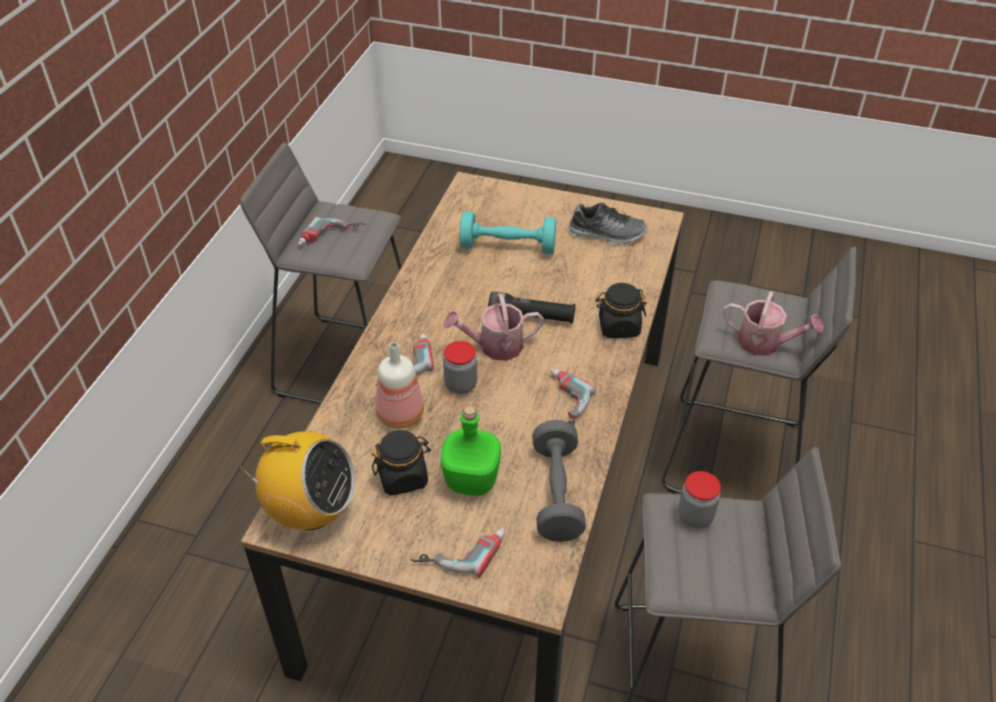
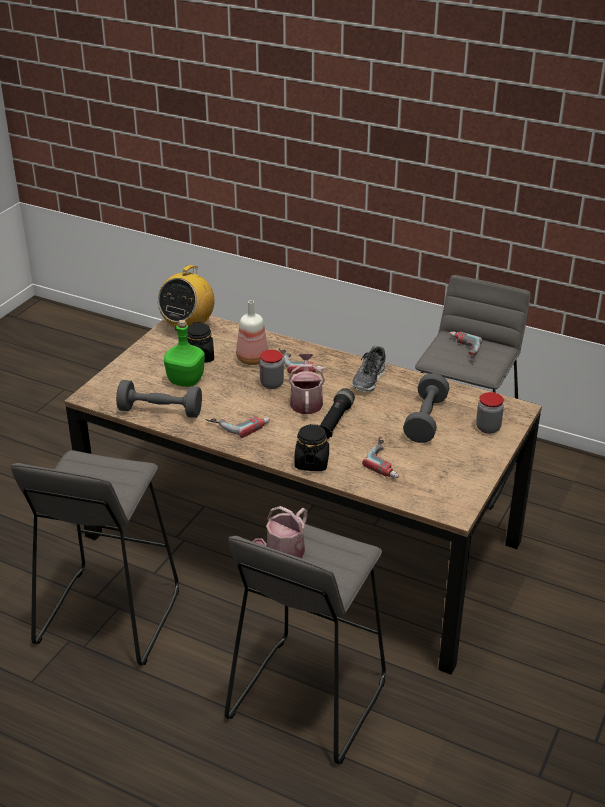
camera: 100 degrees right, 10 degrees down
(460, 549) = (136, 372): power drill -> power drill (387, 461)
(508, 247) = (425, 420): turquoise dumbbell -> grey dumbbell
(607, 234) = (437, 476): shoe -> shoe (369, 379)
(695, 516) = (123, 477): jar -> jar (488, 428)

